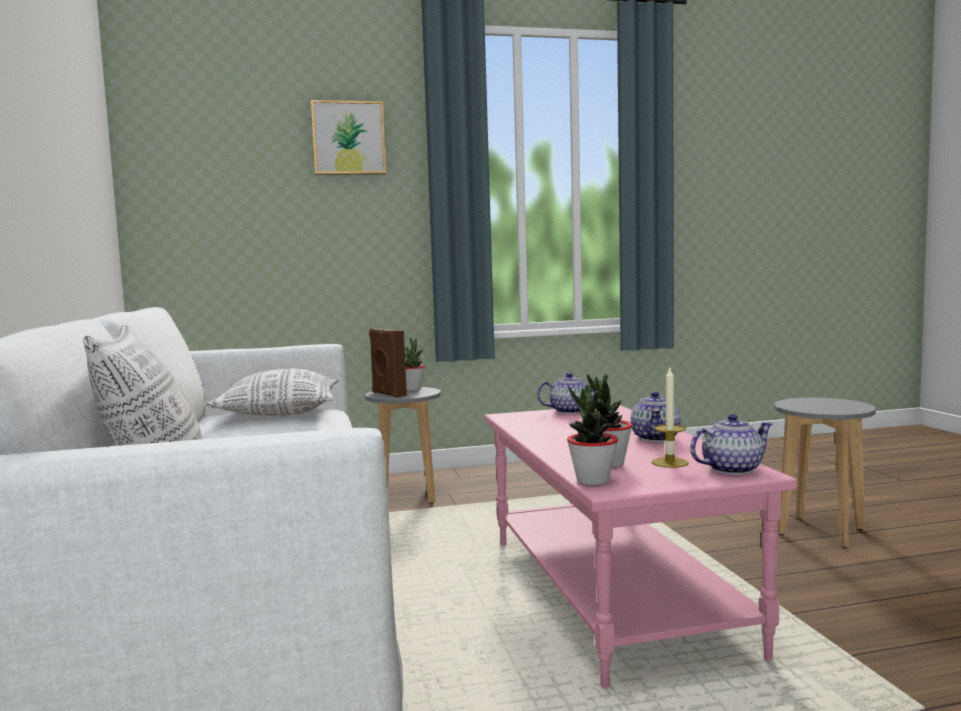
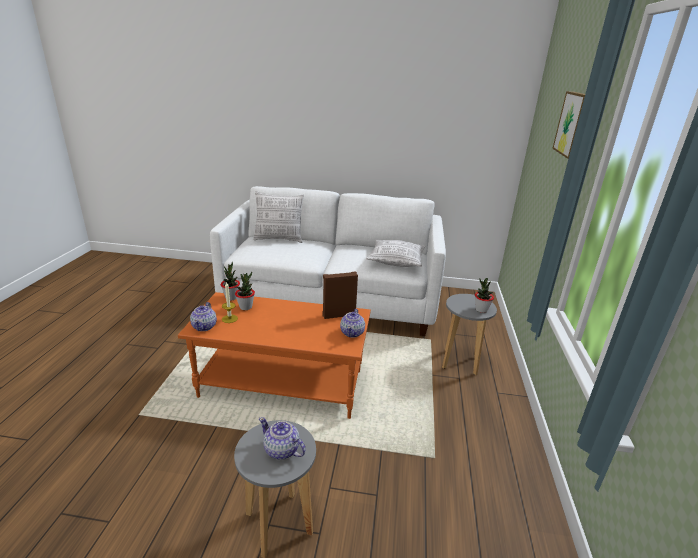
camera: 110 degrees right, 20 degrees up
(387, 394) = (465, 299): brown speaker -> brown speaker (338, 314)
(608, 593) = (283, 383): pink coffee table -> orange coffee table
(656, 438) = (267, 332): teapot -> teapot (282, 450)

